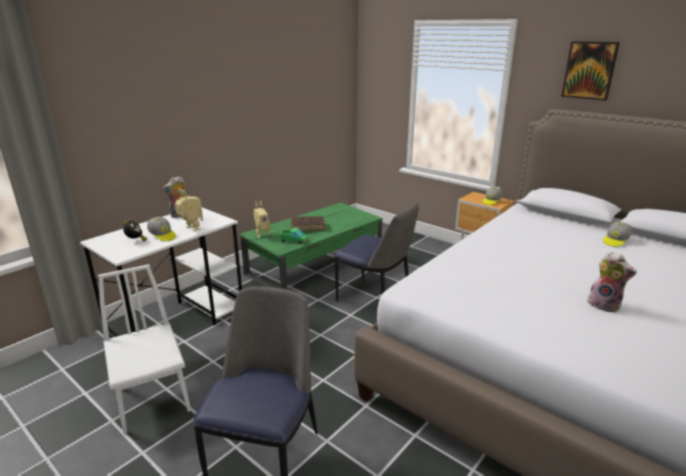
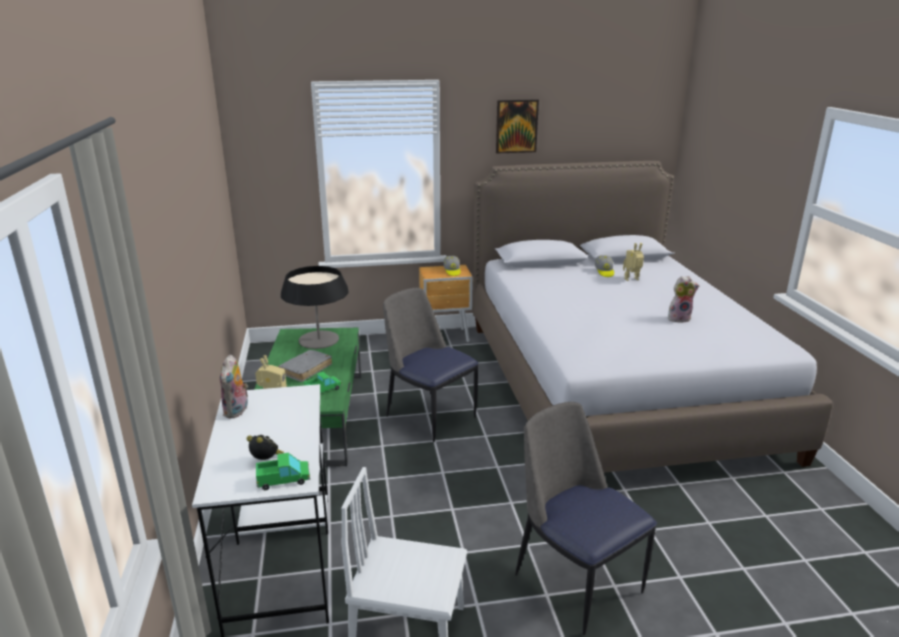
camera: 50 degrees left, 0 degrees up
(120, 251) = (283, 479): none -> toy truck
(162, 235) = (282, 439): cap -> none
(191, 229) = (294, 416): toy robot -> toy robot (632, 280)
(307, 227) = (306, 370): brown book -> grey book
(346, 215) = (319, 339): none -> table lamp
(375, 299) = (429, 415): chair -> chair turned 120 degrees counterclockwise

